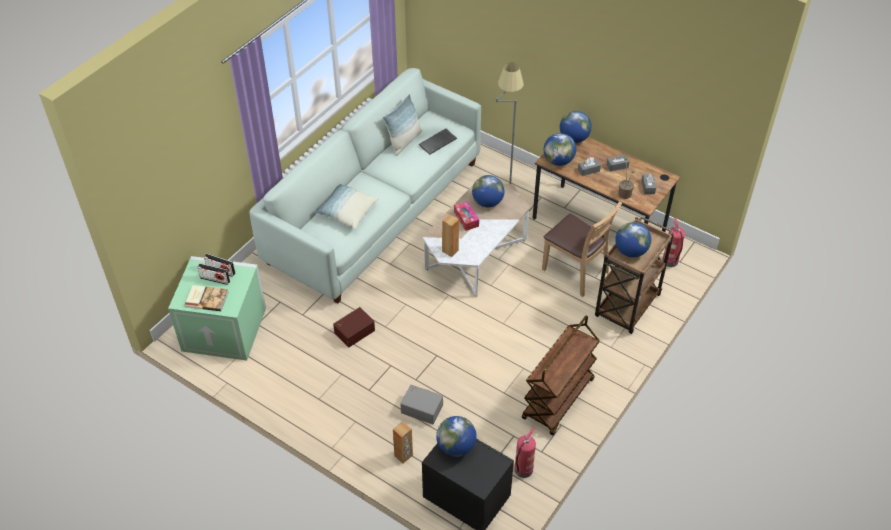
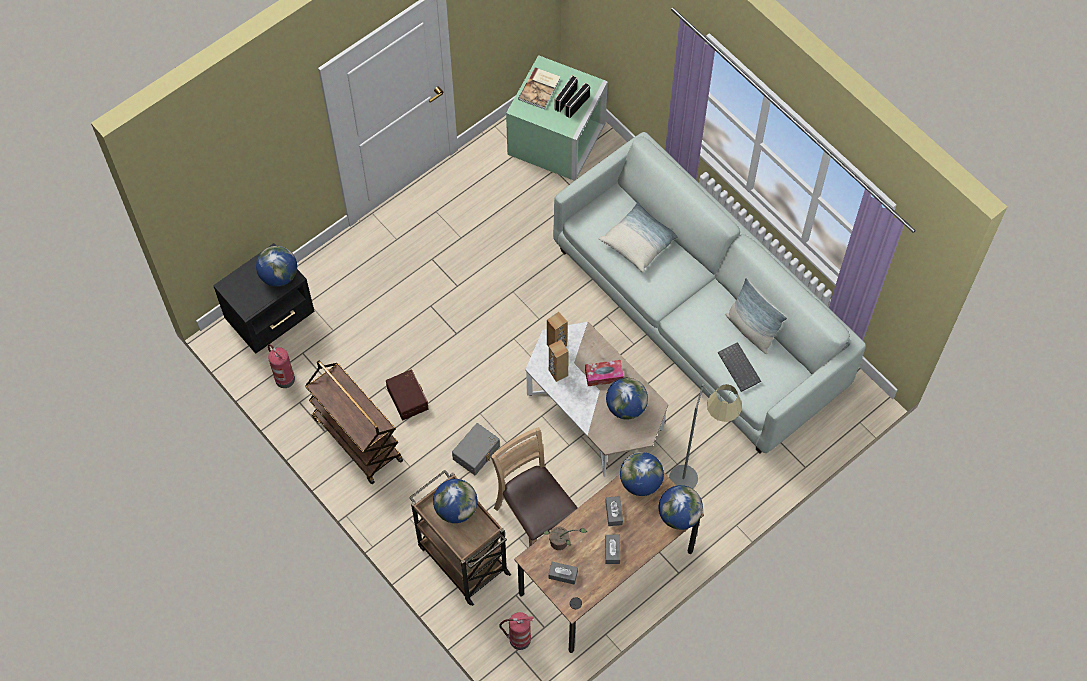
camera: 105 degrees right, 15 degrees up
(354, 331) = (516, 259): brown storage box -> brown storage box (408, 398)
(403, 456) = (340, 274): brown speaker -> brown speaker (558, 373)
(422, 408) = (392, 303): grey storage box -> grey storage box (477, 453)
(575, 271) = (535, 518): brown chair -> brown chair turned 90 degrees clockwise

